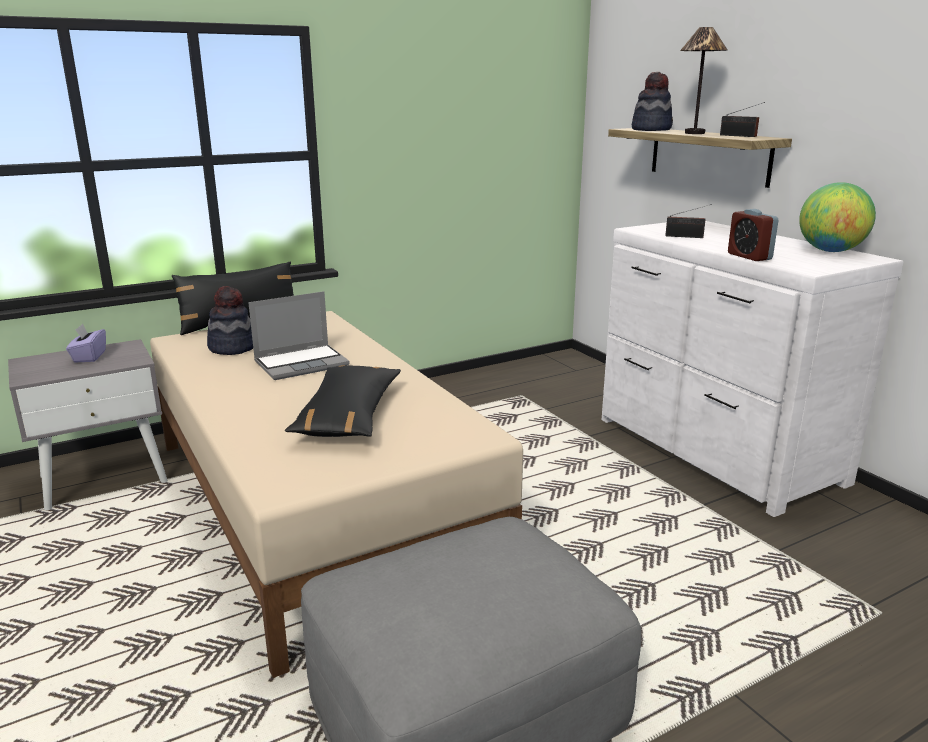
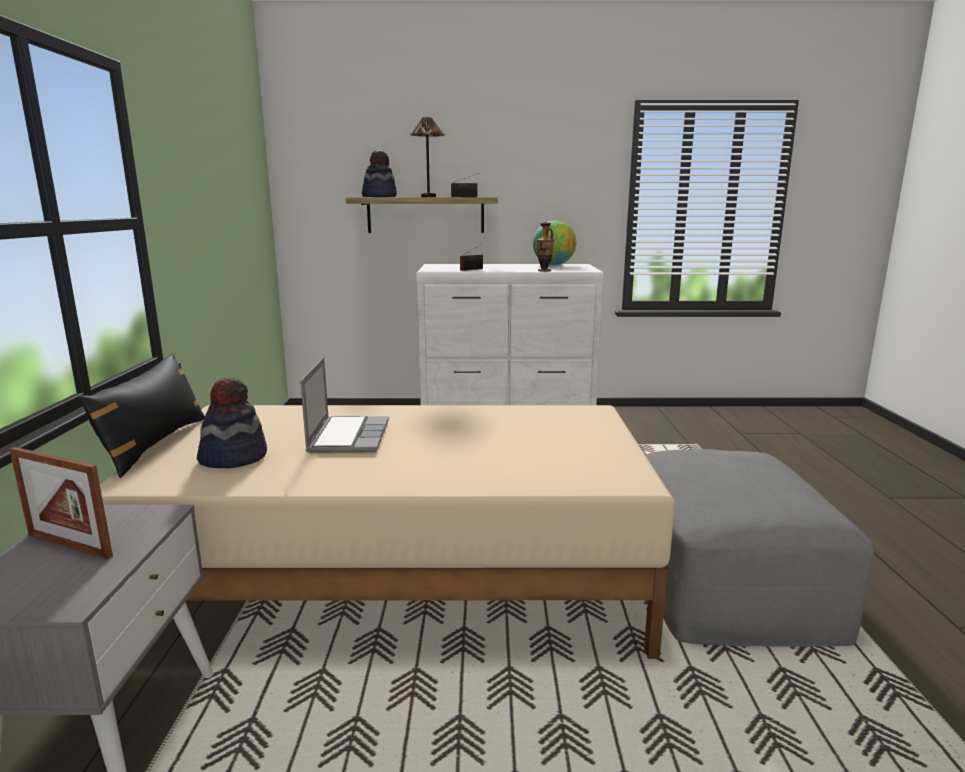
camera: 60 degrees left, 5 degrees down
(89, 357) = (69, 545): purple tissue box -> picture frame
(348, 415) = (506, 439): black pillow -> none
(749, 256) = (544, 271): alarm clock -> vase

